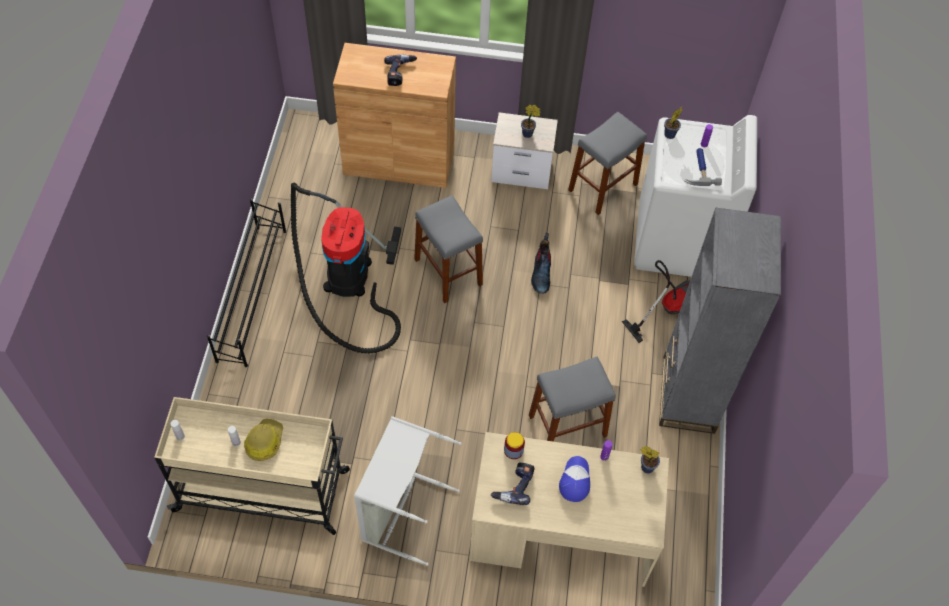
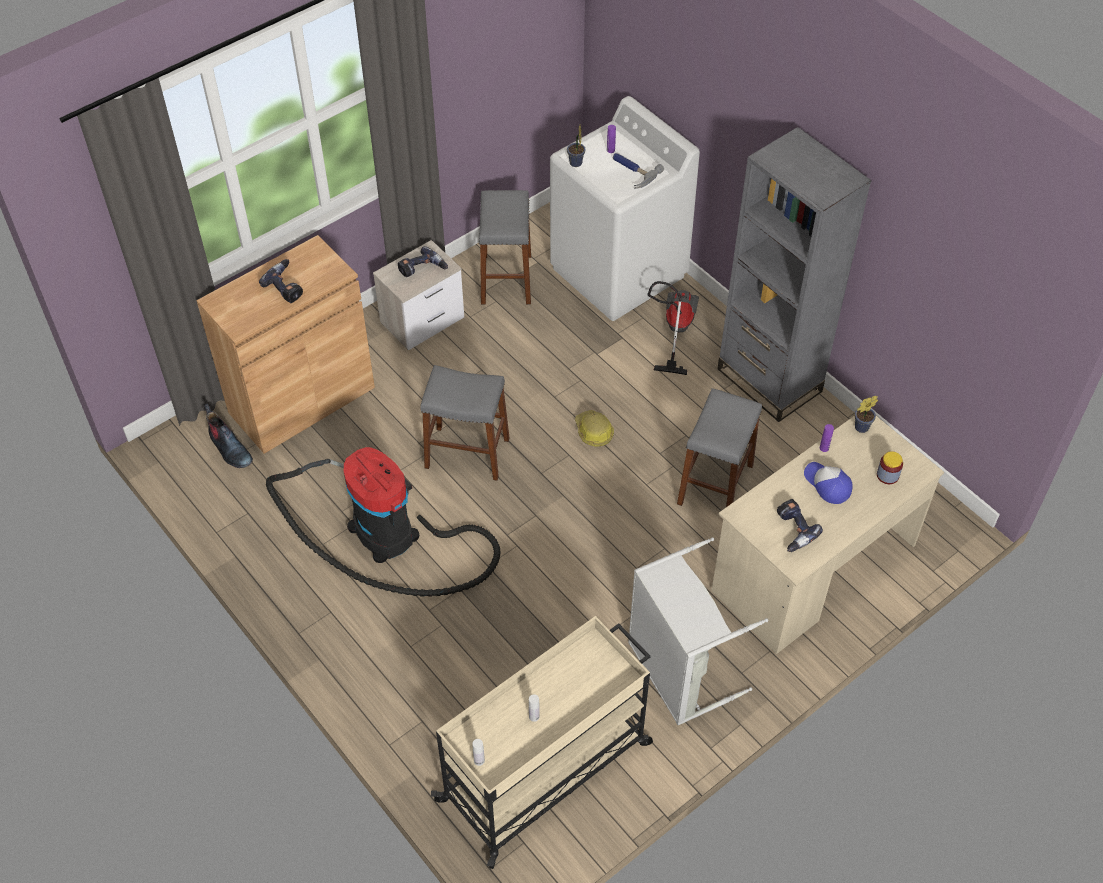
camera: 45 degrees left, 5 degrees down
(252, 293) = (315, 625): black shoe rack -> none
(264, 442) = (557, 692): hard hat -> hard hat (593, 432)
(513, 450) = (757, 505): jar -> jar (887, 475)
(529, 134) = (422, 270): potted plant -> power drill
(541, 273) = (544, 387): boot -> boot (229, 449)

